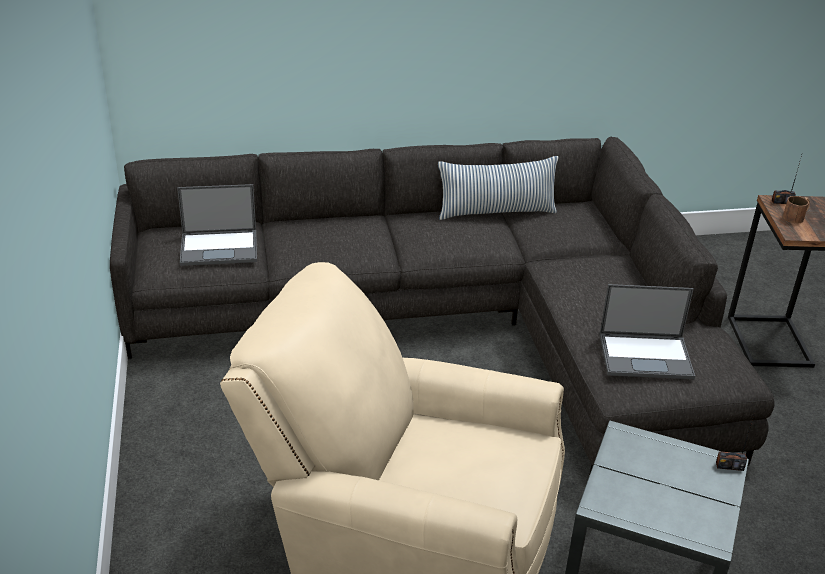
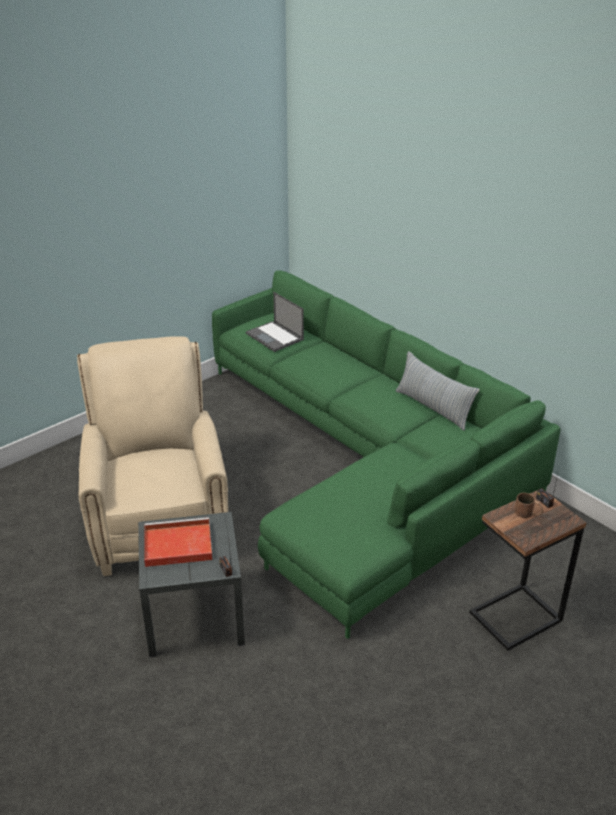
camera: 60 degrees right, 0 degrees up
(454, 325) = (365, 463): grey sofa -> green sofa
(646, 356) = (326, 514): laptop -> none
(654, 493) = (176, 545): none -> red tray

